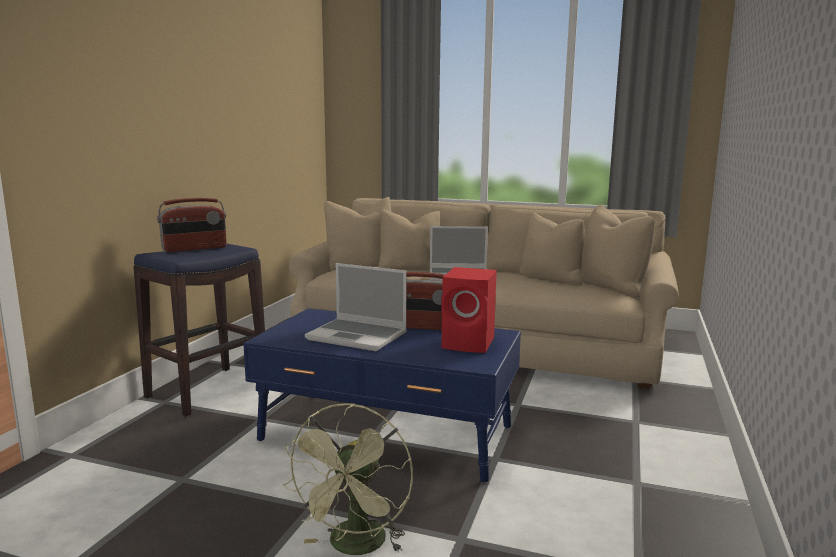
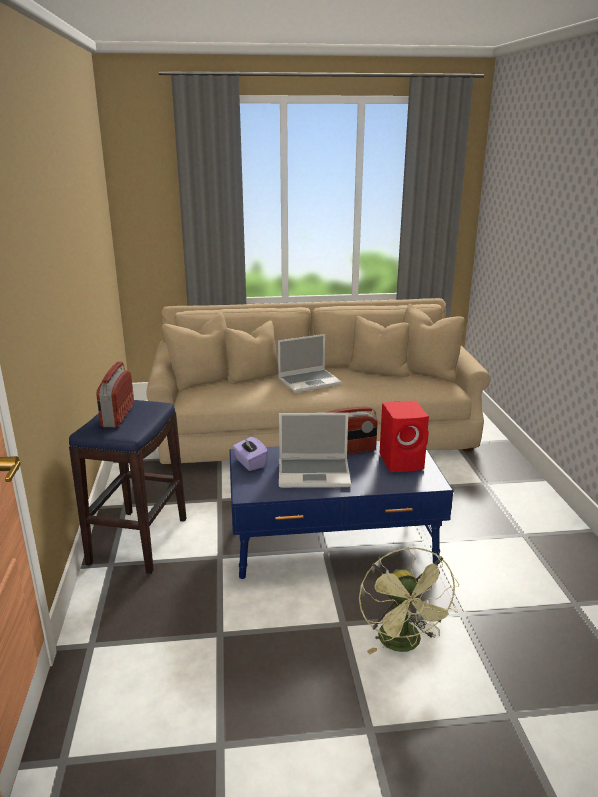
camera: 25 degrees left, 10 degrees up
(195, 248) = (117, 415): radio -> radio turned 150 degrees clockwise
(308, 319) = (250, 463): none -> purple tissue box

